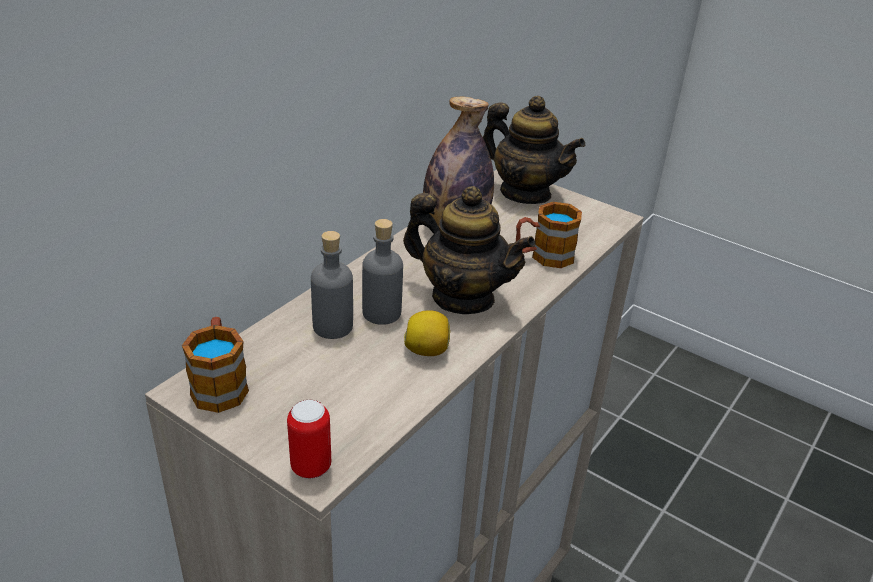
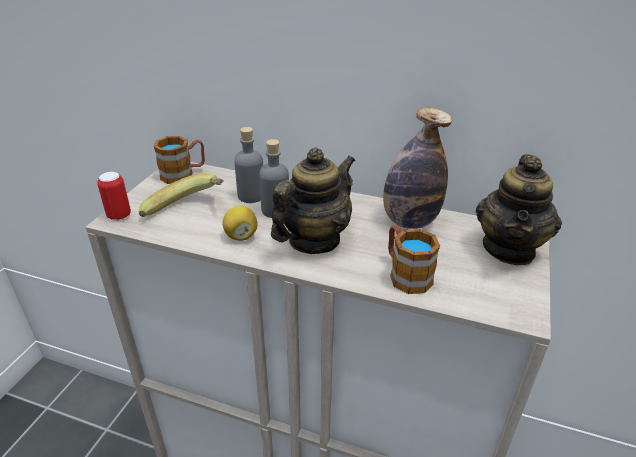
camera: 75 degrees right, 0 degrees up
(342, 391) = (187, 212): none -> banana
(462, 297) = (314, 240): teapot -> teapot turned 150 degrees counterclockwise

